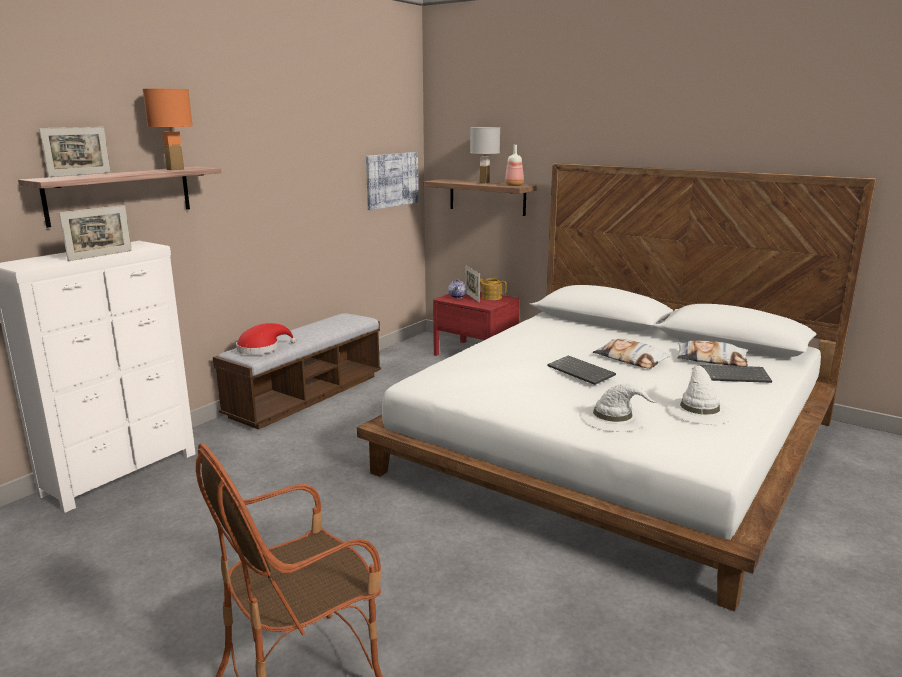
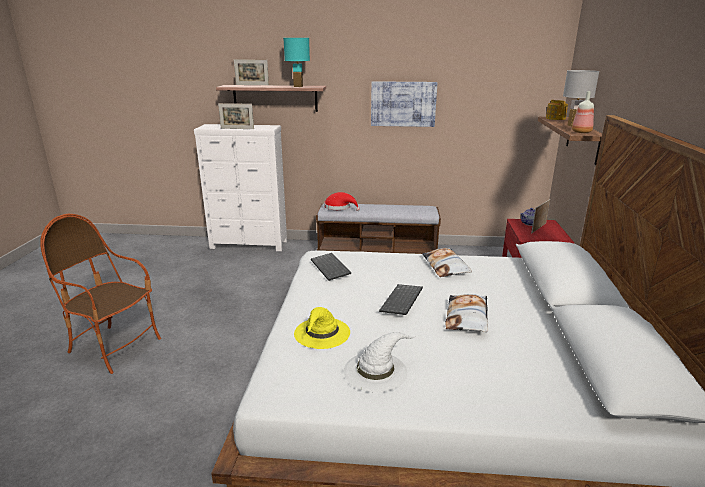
camera: 60 degrees right, 5 degrees up
(175, 169) = (298, 86): orange table lamp -> turquoise table lamp
(391, 180) = (515, 111): picture -> picture (403, 104)
(491, 297) = (553, 234): teapot -> teapot (555, 118)
(613, 418) = (322, 333): white hat -> yellow hat
(711, 359) = (533, 361): pillow -> pillow (445, 266)
(734, 375) = (498, 380): keyboard -> keyboard (331, 267)

